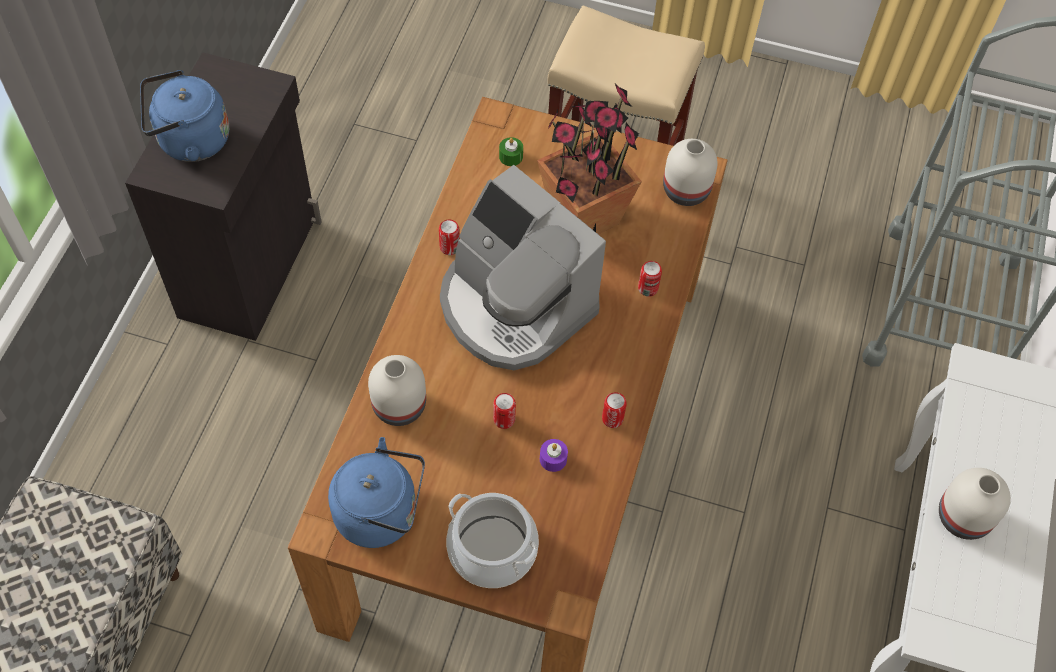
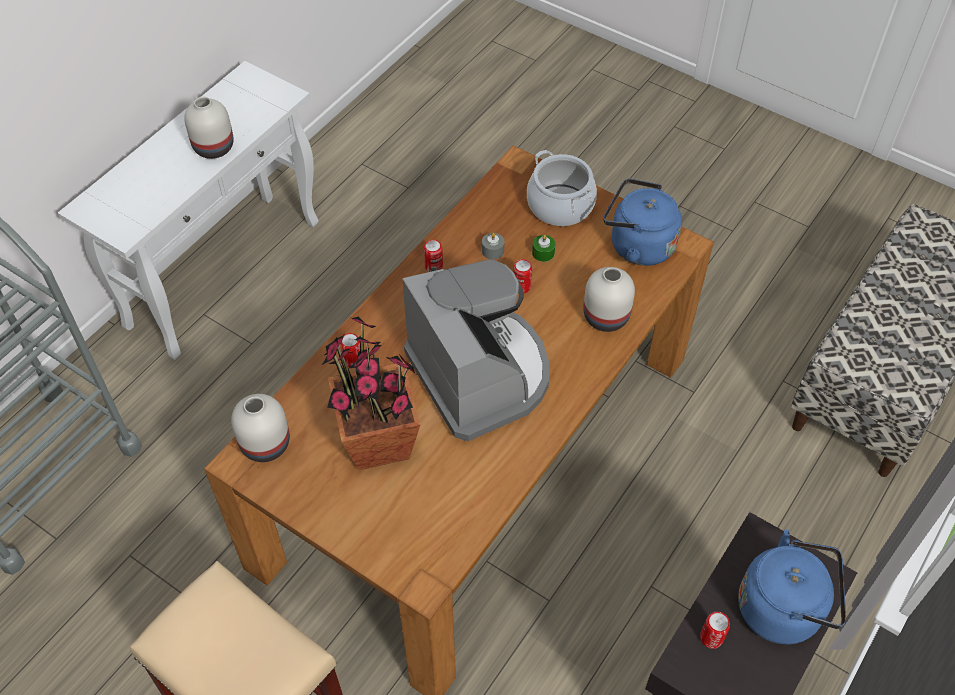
camera: 160 degrees left, 5 degrees down
(449, 247) = (522, 445): can -> can (711, 638)
(511, 156) = (426, 530): green candle -> green candle (543, 253)
(553, 459) = (493, 251): purple candle -> grey candle

